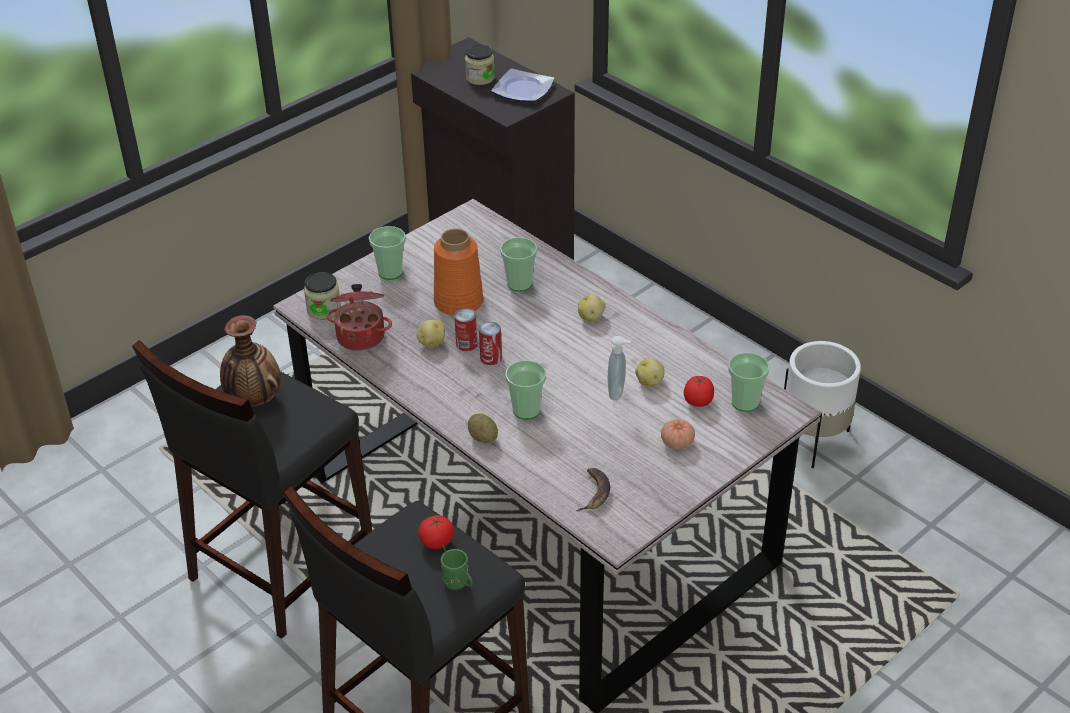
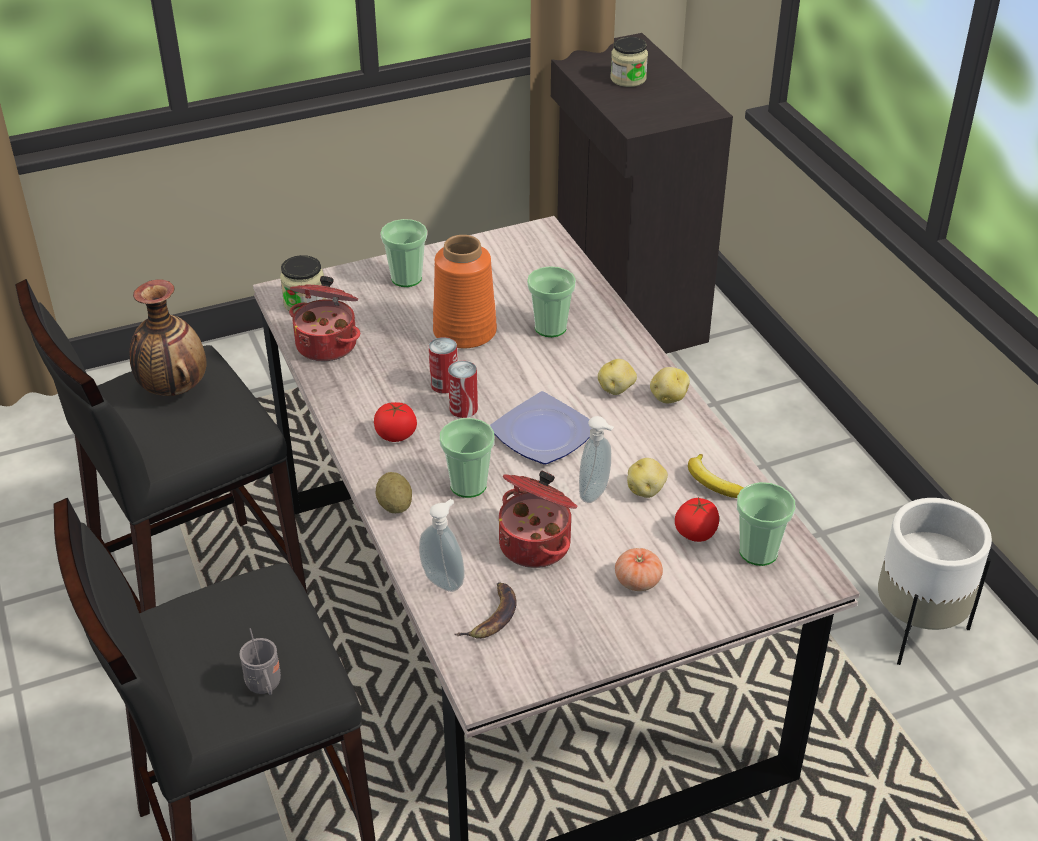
camera: 20 degrees right, 0 degrees up
(431, 343) = (403, 372): potato -> potato (668, 397)
(437, 541) = (272, 622): tomato -> tomato (396, 435)
(458, 584) = (265, 687): green mug -> grey mug
(524, 90) = (673, 101): plate -> plate (545, 434)
(548, 478) = (444, 580): none -> soap dispenser
(596, 437) = (537, 544): none -> cooking pot
(691, 365) = (712, 483): none -> banana

